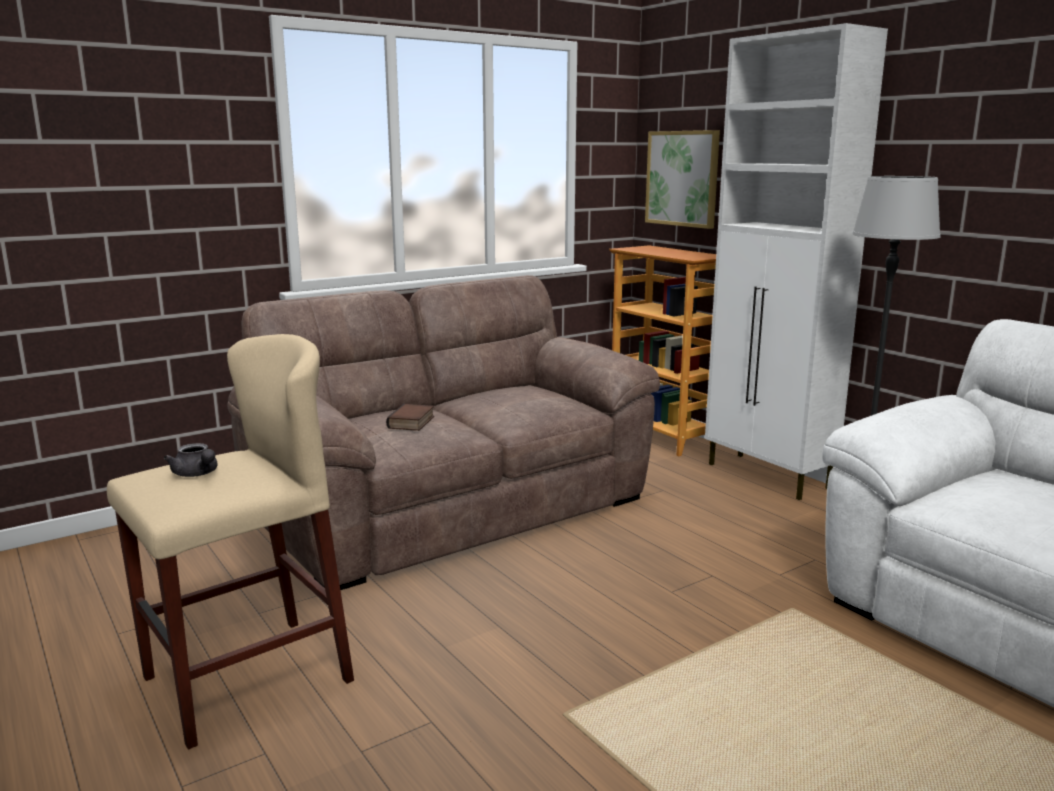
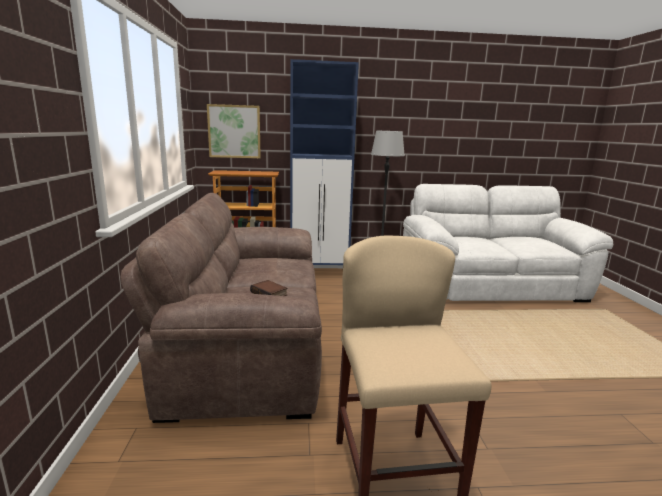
camera: 60 degrees left, 0 degrees up
(197, 474) = (402, 348): grey teapot -> none
(768, 476) = (320, 273): white cabinet -> blue cabinet

